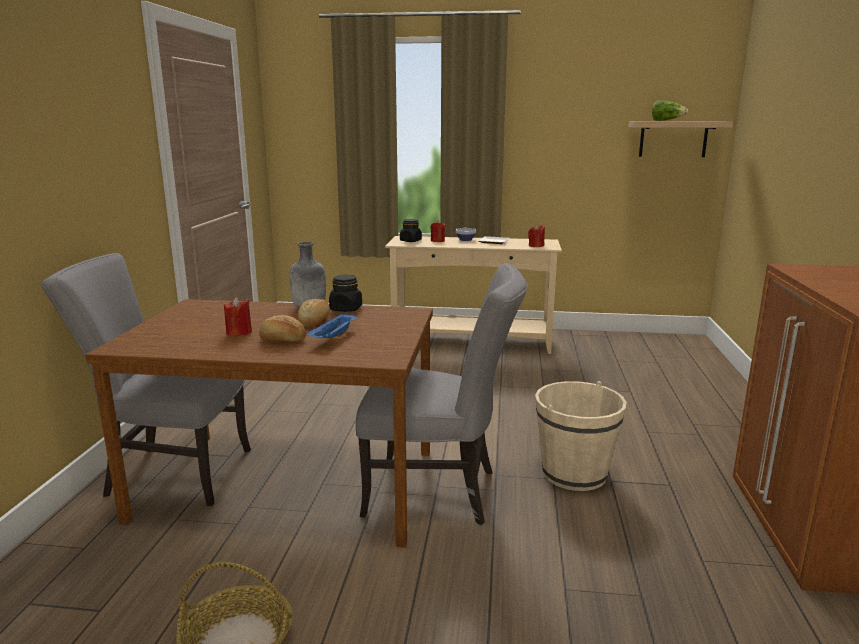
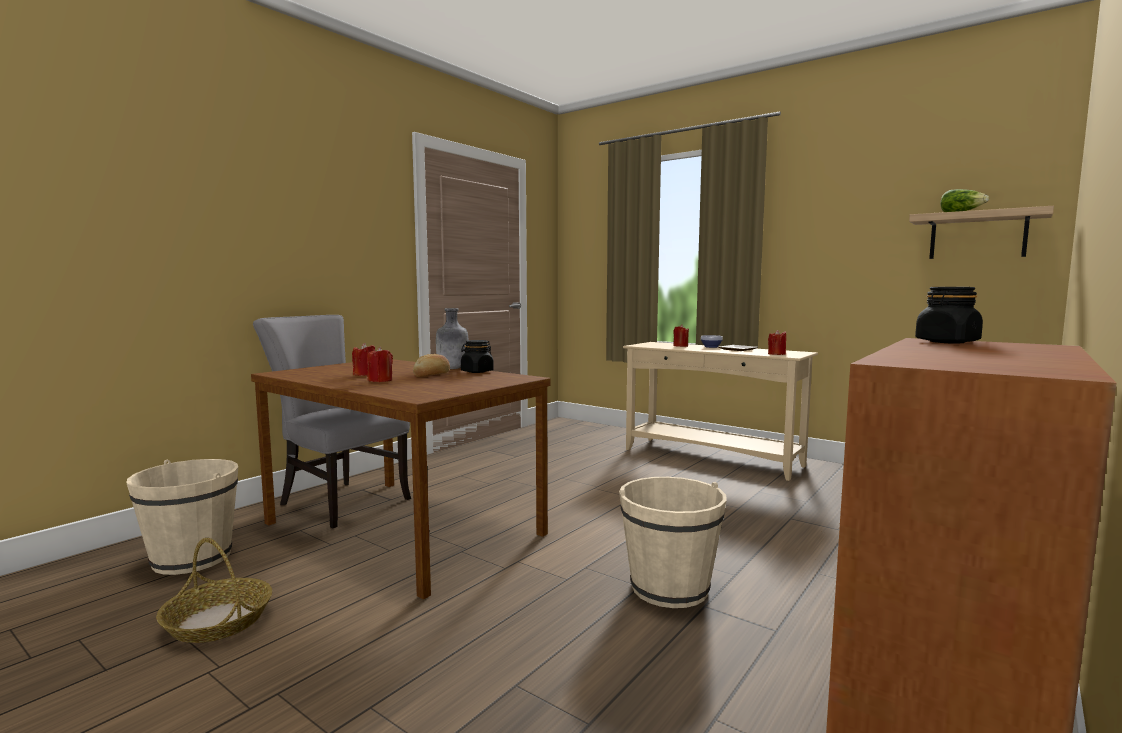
camera: 30 degrees right, 10 degrees down
(91, 592) = (192, 558): none -> beige bucket
(282, 340) = (380, 380): bread -> red candle
(334, 338) = (419, 383): blue tray -> none
(410, 241) = (654, 344): black jar -> black jar (947, 342)
(440, 491) = (513, 566): grey chair -> none

